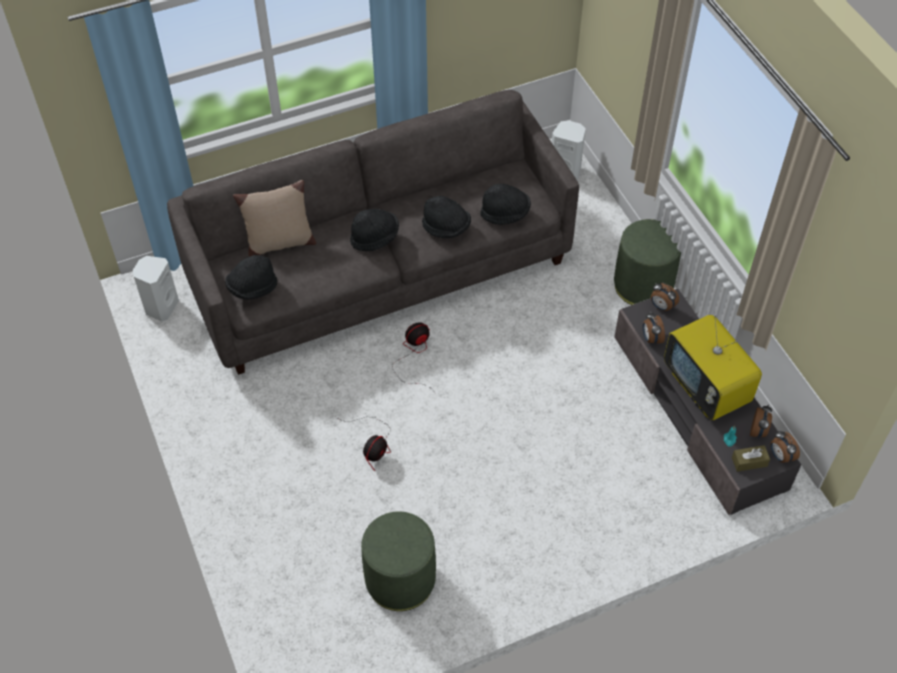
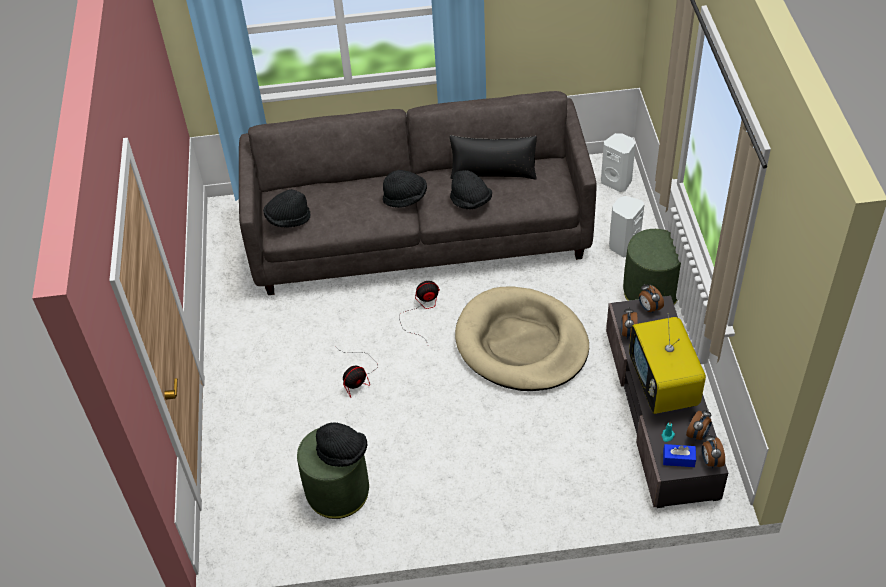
camera: 20 degrees right, 5 degrees down
(161, 307) = (227, 229): white speaker -> white speaker (623, 245)
(279, 243) = (324, 187): beige pillow -> none
(457, 189) = (493, 171): none -> black pillow
(505, 214) = (527, 199): black hat -> black hat (343, 453)
(532, 369) = (521, 343): none -> beige dog bed
(749, 462) = (678, 459): brown tissue box -> blue tissue box

